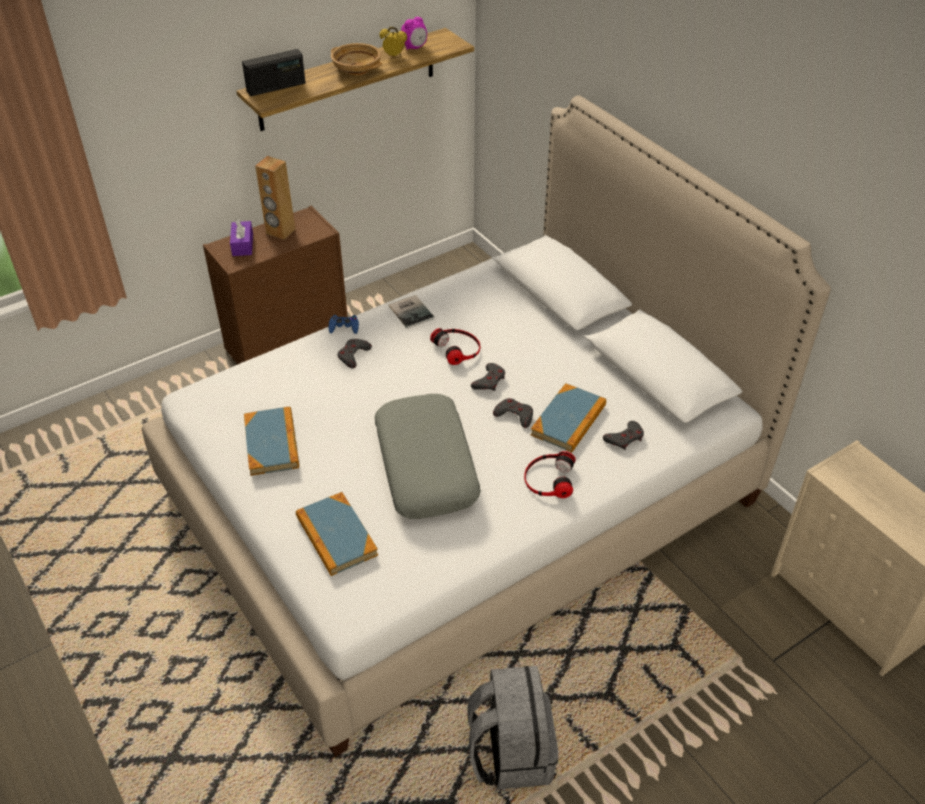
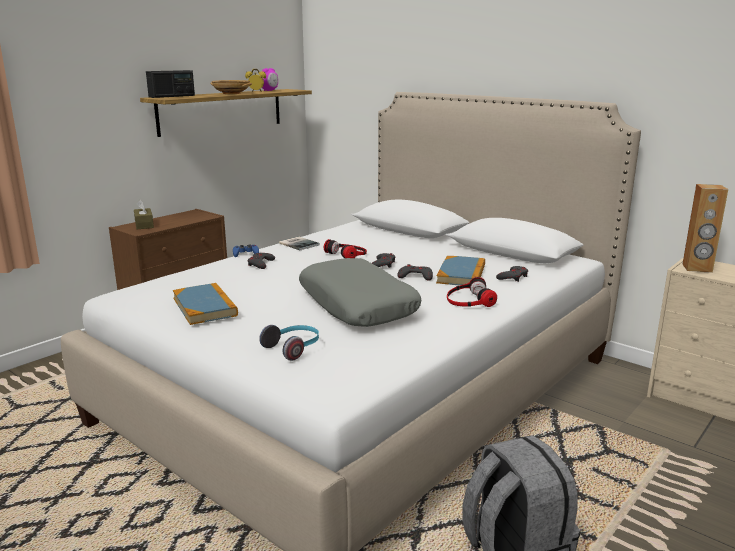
camera: 15 degrees left, 25 degrees down
(242, 245) = (144, 225): purple tissue box -> brown tissue box
(280, 232) = (174, 218): brown speaker -> brown speaker (697, 268)
(336, 536) = (293, 348): book -> headphones

